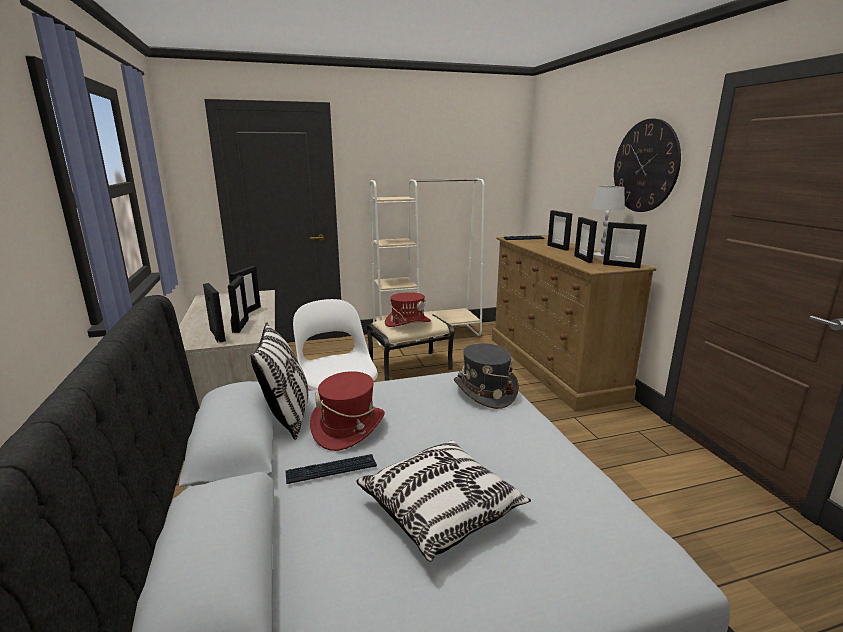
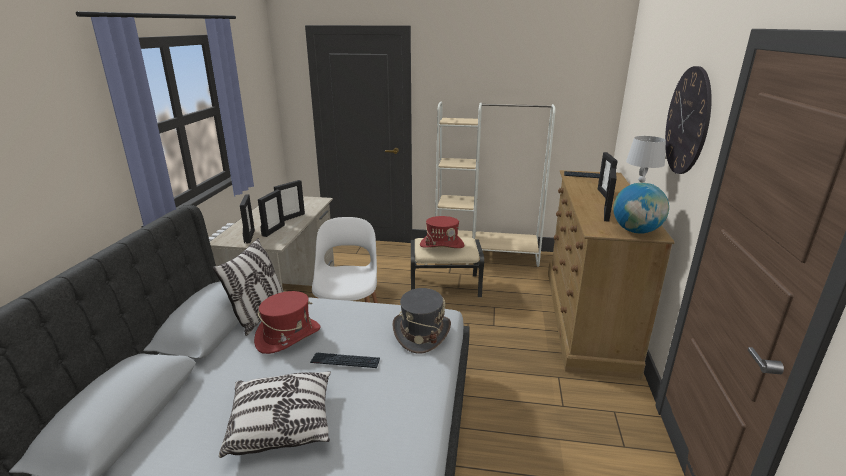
camera: 25 degrees right, 5 degrees up
(331, 470) = (245, 367): keyboard -> keyboard (345, 361)
(621, 265) = (636, 231): picture frame -> globe

